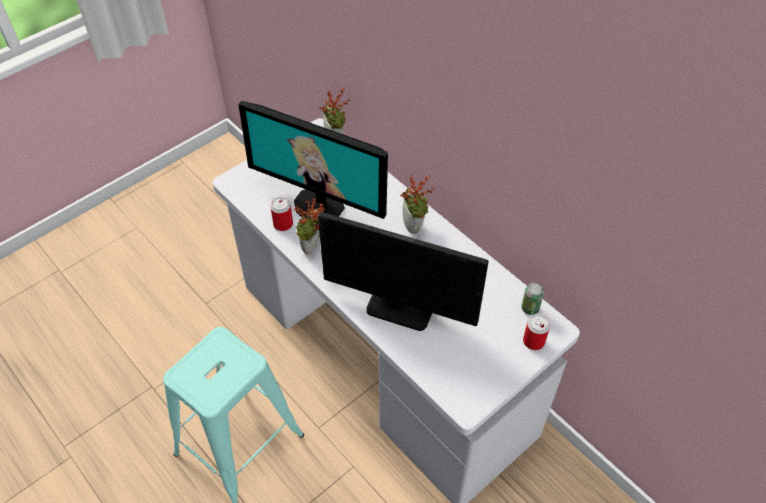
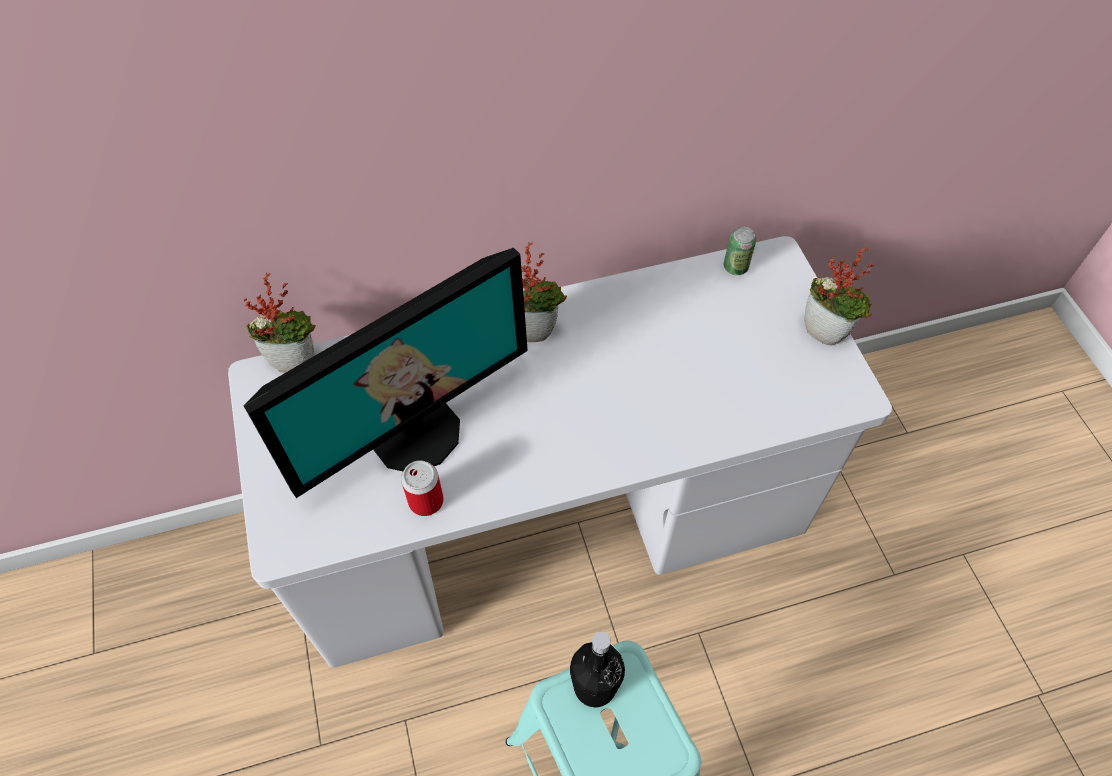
camera: 65 degrees left, 5 degrees up
(233, 352) = (594, 686): none -> black bottle
(313, 248) = (500, 476): potted plant -> potted plant (826, 333)
(401, 306) = (667, 404): monitor -> none
(533, 341) = (787, 286): can -> none

